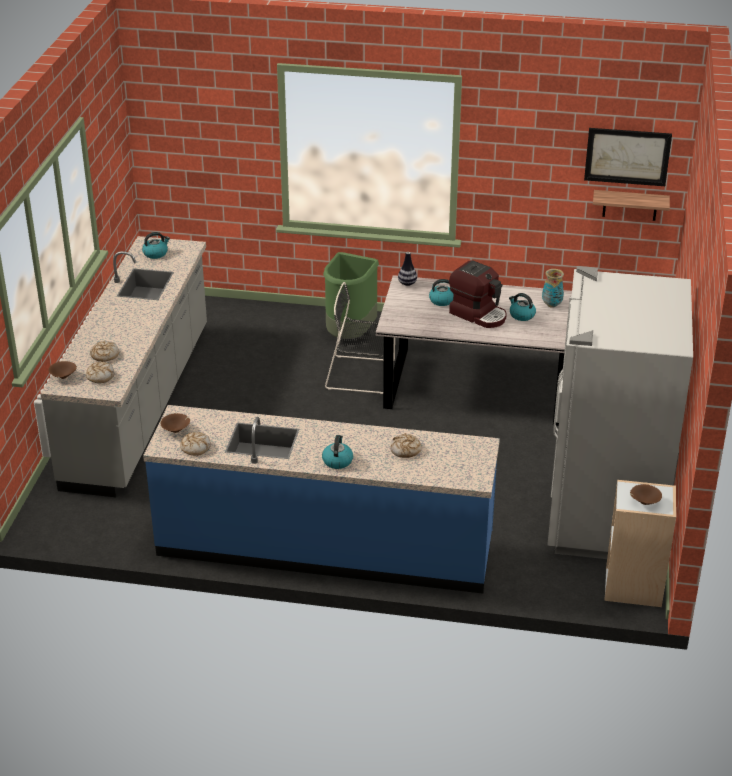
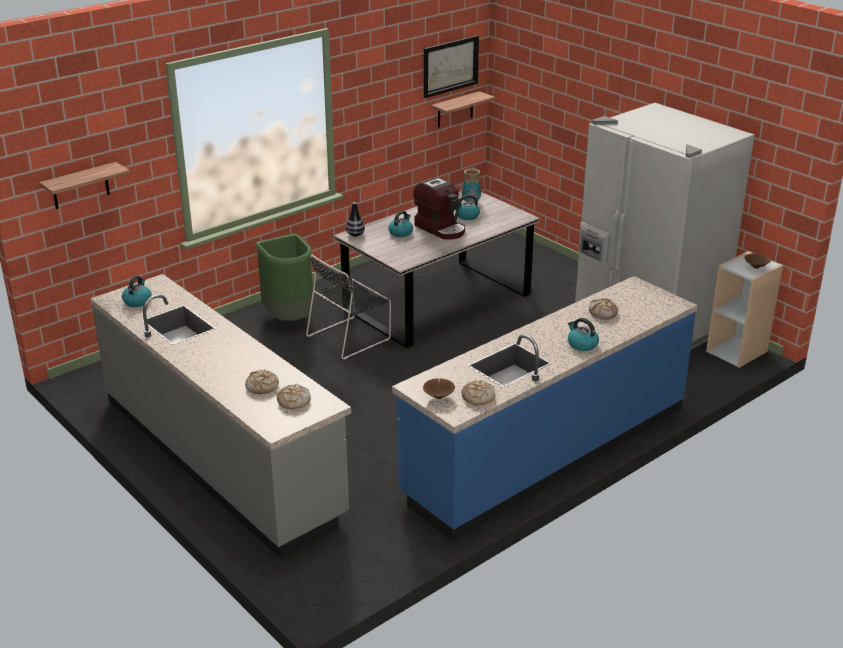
camera: 50 degrees left, 5 degrees down
(63, 377) = (264, 421): brown bowl -> none
(185, 143) = (80, 186): none -> shelf
(478, 314) = (441, 228): coffee machine -> coffee machine turned 60 degrees clockwise

